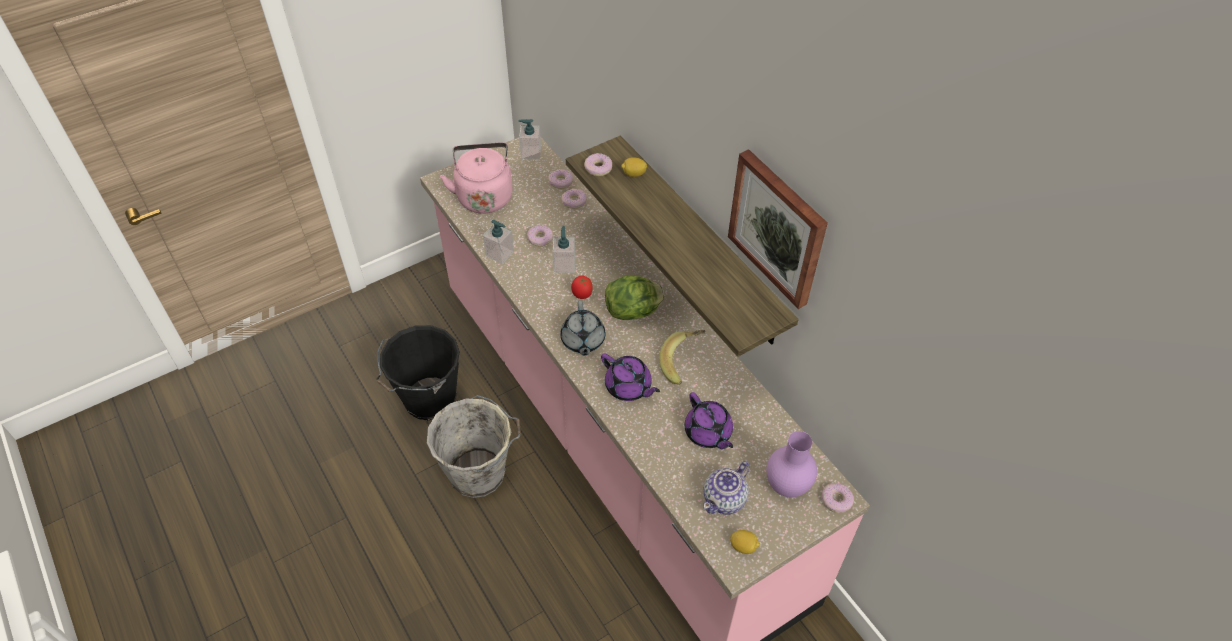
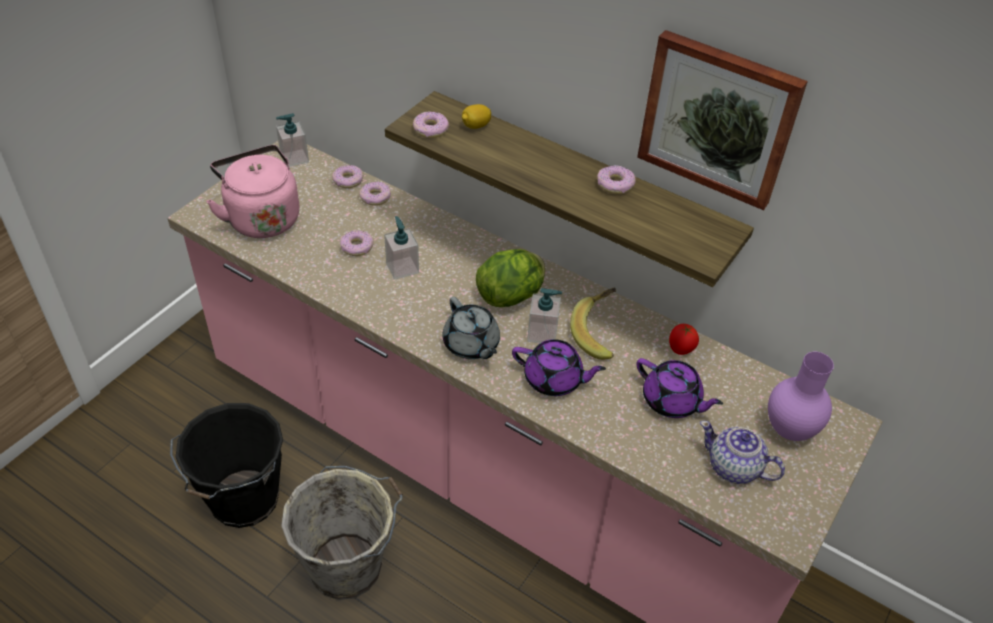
camera: 25 degrees left, 5 degrees down
(500, 254) = (317, 277): soap dispenser -> soap dispenser (542, 333)
(582, 295) = (442, 295): tomato -> tomato (680, 350)
(725, 499) = (734, 468): teapot -> teapot turned 105 degrees clockwise
(743, 546) = (786, 514): lemon -> none
(836, 500) = (848, 428): donut -> donut (615, 185)

